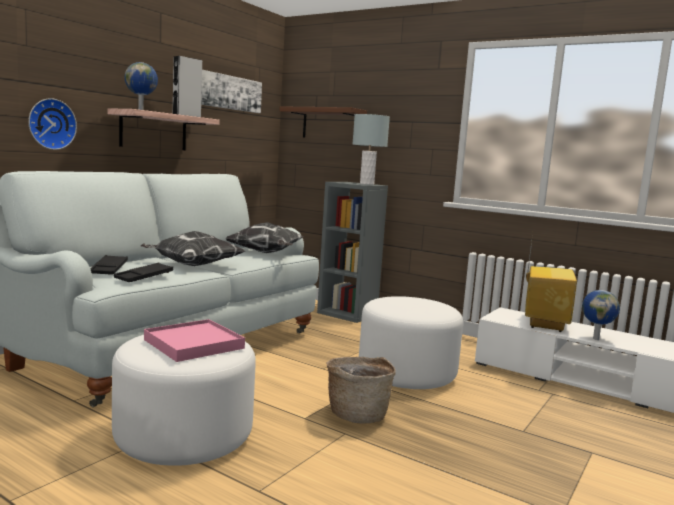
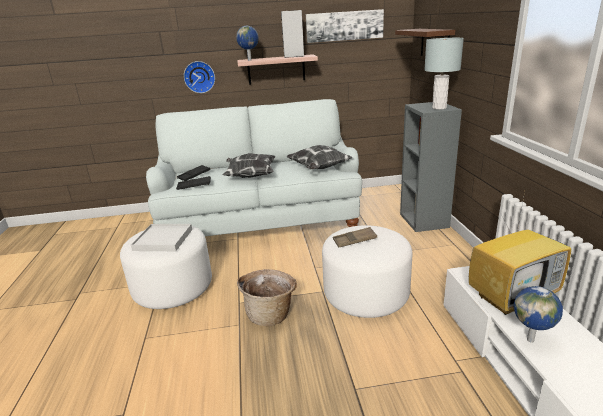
camera: 50 degrees right, 15 degrees up
(194, 344) = (163, 240): pink tray -> white tray
(403, 306) = (354, 240): none -> brown tray

